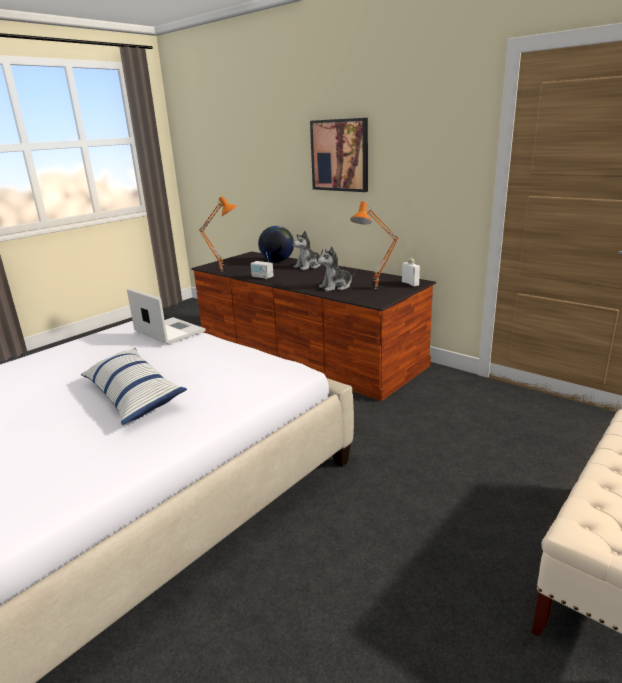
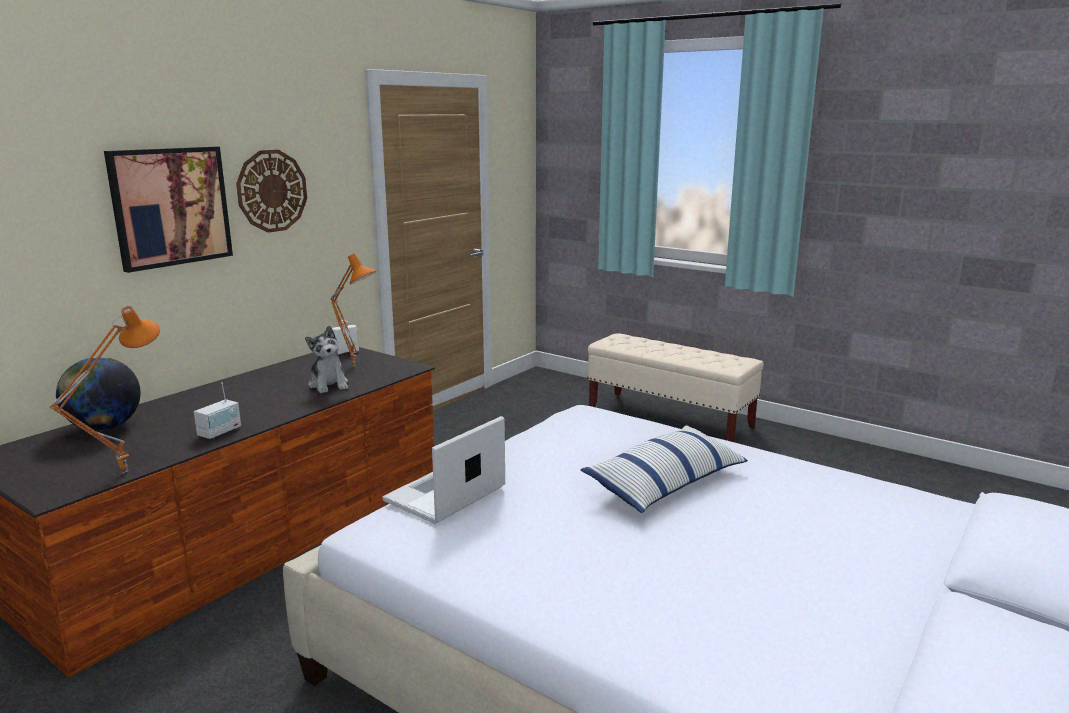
camera: 95 degrees left, 5 degrees down
(308, 266) = (185, 403): plush toy -> none
(401, 151) = (272, 191): none -> wall clock

